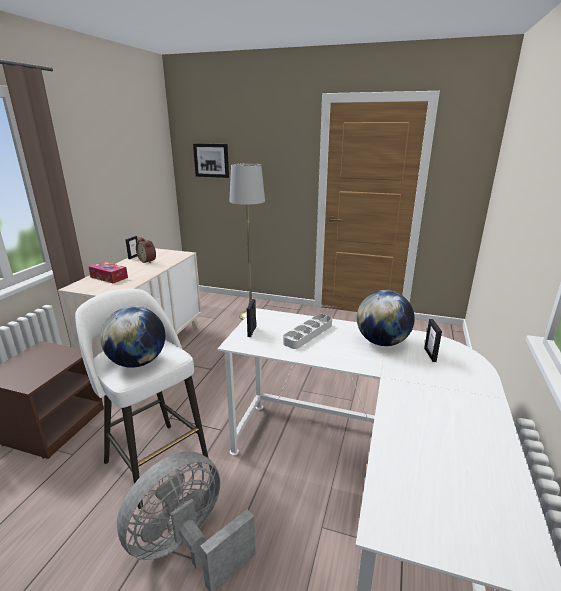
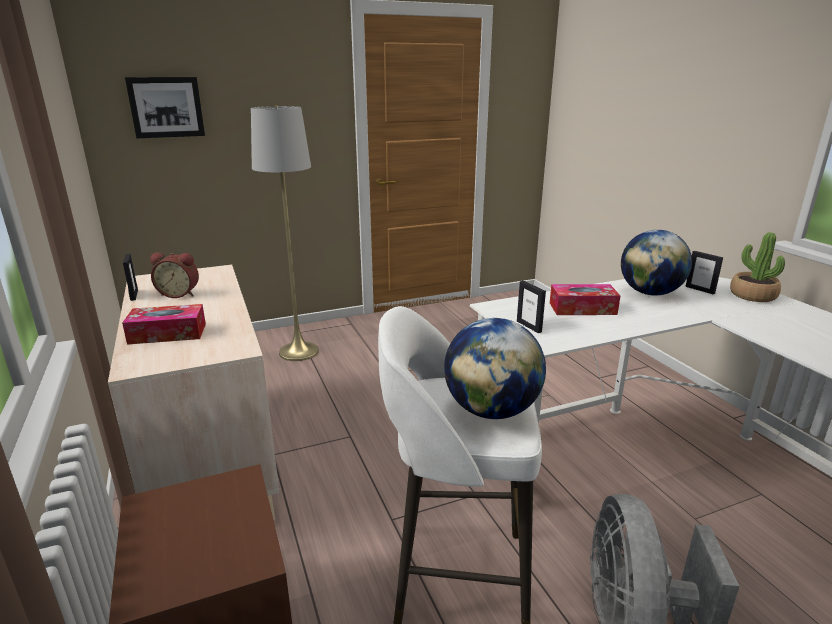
camera: 40 degrees left, 0 degrees up
(308, 334) = (582, 308): grey tray -> tissue box
(467, 376) = (752, 295): none -> potted plant

